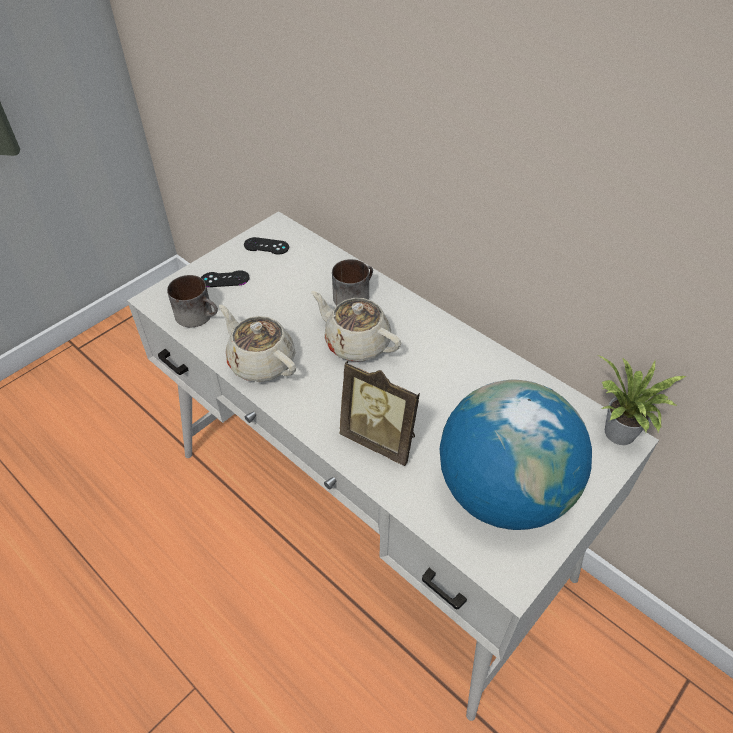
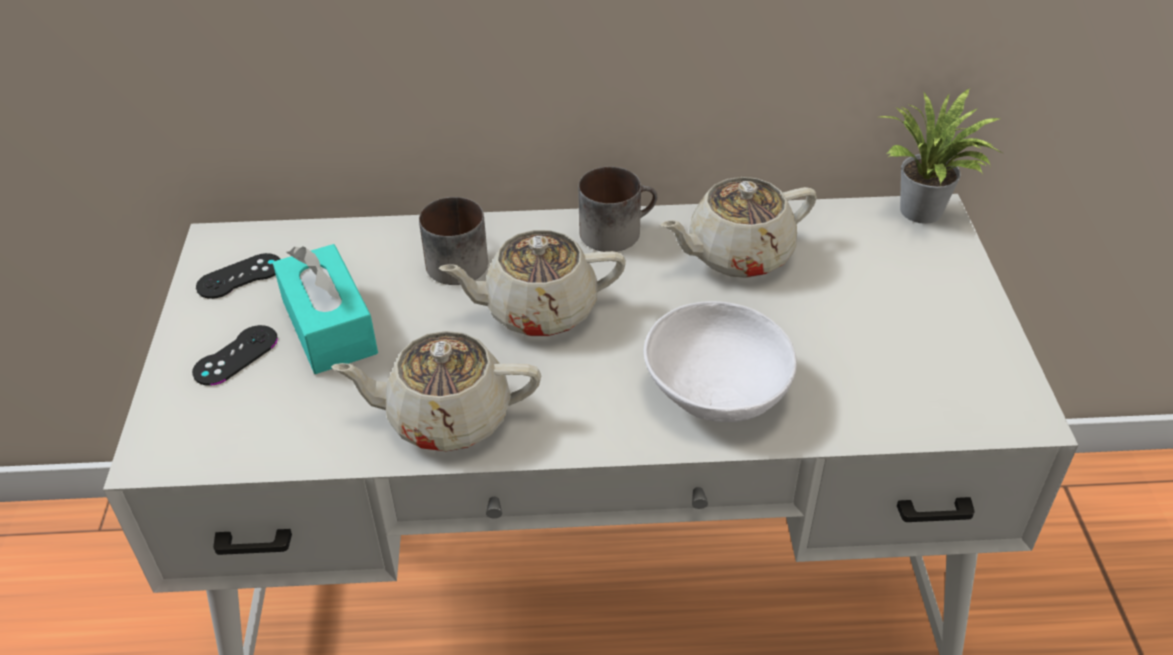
camera: 45 degrees left, 5 degrees down
(199, 315) = (263, 425): mug -> mug (616, 229)
(270, 291) = (329, 326): none -> turquoise tissue box
(381, 439) = (718, 390): picture frame -> white bowl
(482, 383) = (737, 254): none -> beige teapot
(503, 492) = (905, 344): globe -> none

